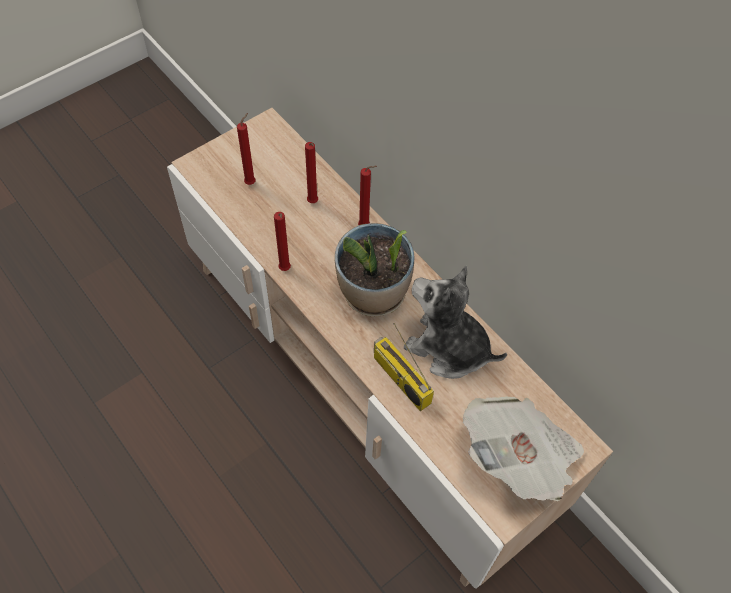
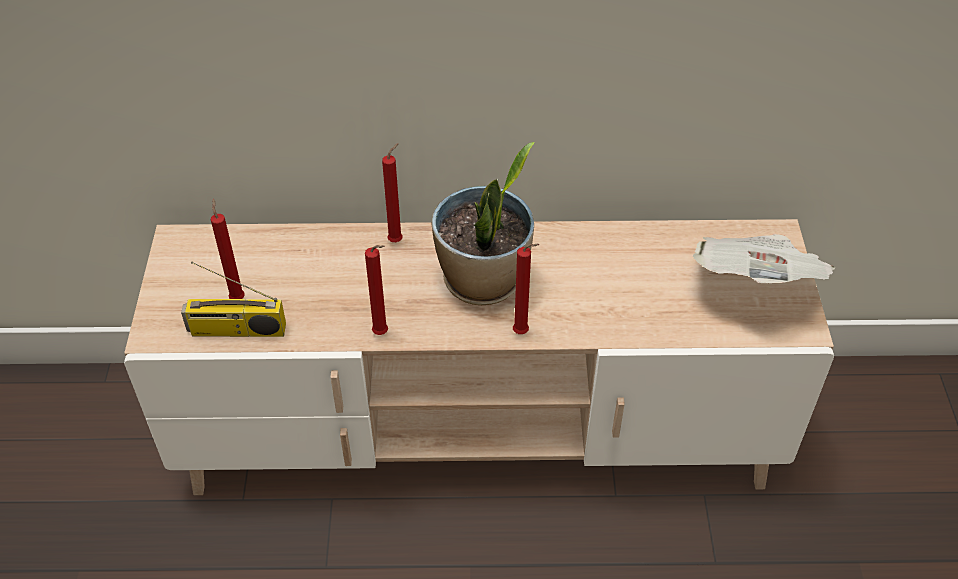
camera: 50 degrees left, 10 degrees down
(313, 203) = (323, 263): red candle -> red candle (523, 333)
(400, 379) = (600, 318): radio -> radio (236, 330)
(448, 348) = (597, 263): plush toy -> none

